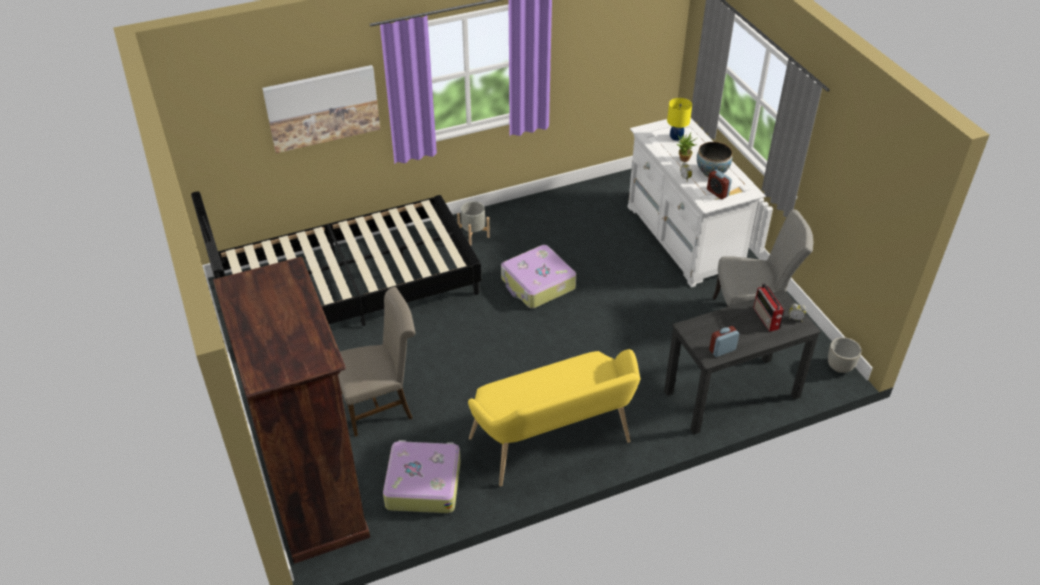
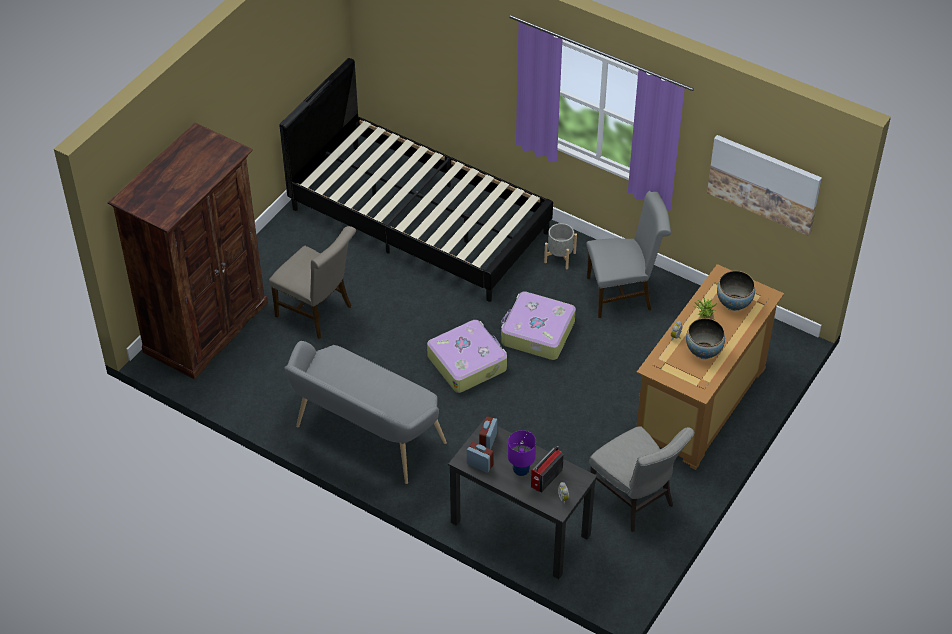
camera: 55 degrees right, 5 degrees up
(322, 107) = (470, 58): picture -> picture (764, 183)
(423, 483) = (263, 380): suitcase -> suitcase (467, 362)
(542, 222) = (623, 293): none -> grey chair
(554, 444) = (364, 438): yellow bench -> grey bench
(676, 138) = (734, 303): yellow table lamp -> bowl
(684, 238) = (700, 404): white dresser -> brown dresser
(717, 193) = (676, 368): alarm clock -> alarm clock (488, 441)
(748, 329) = (521, 472): none -> purple table lamp
(839, 367) = (625, 594): grey planter -> none

